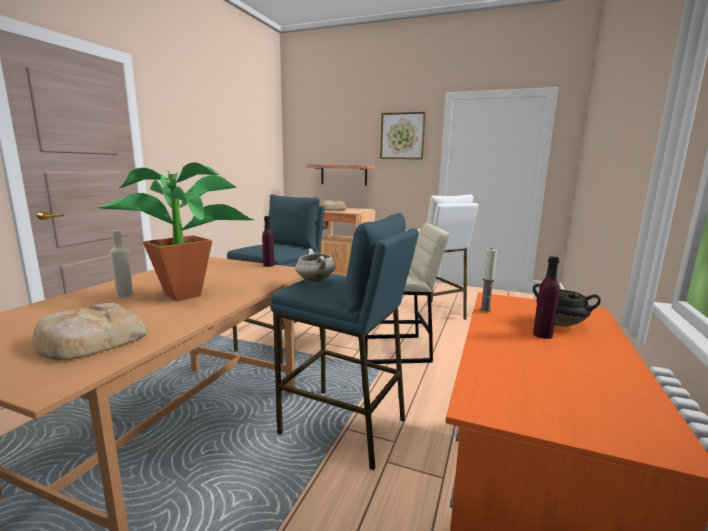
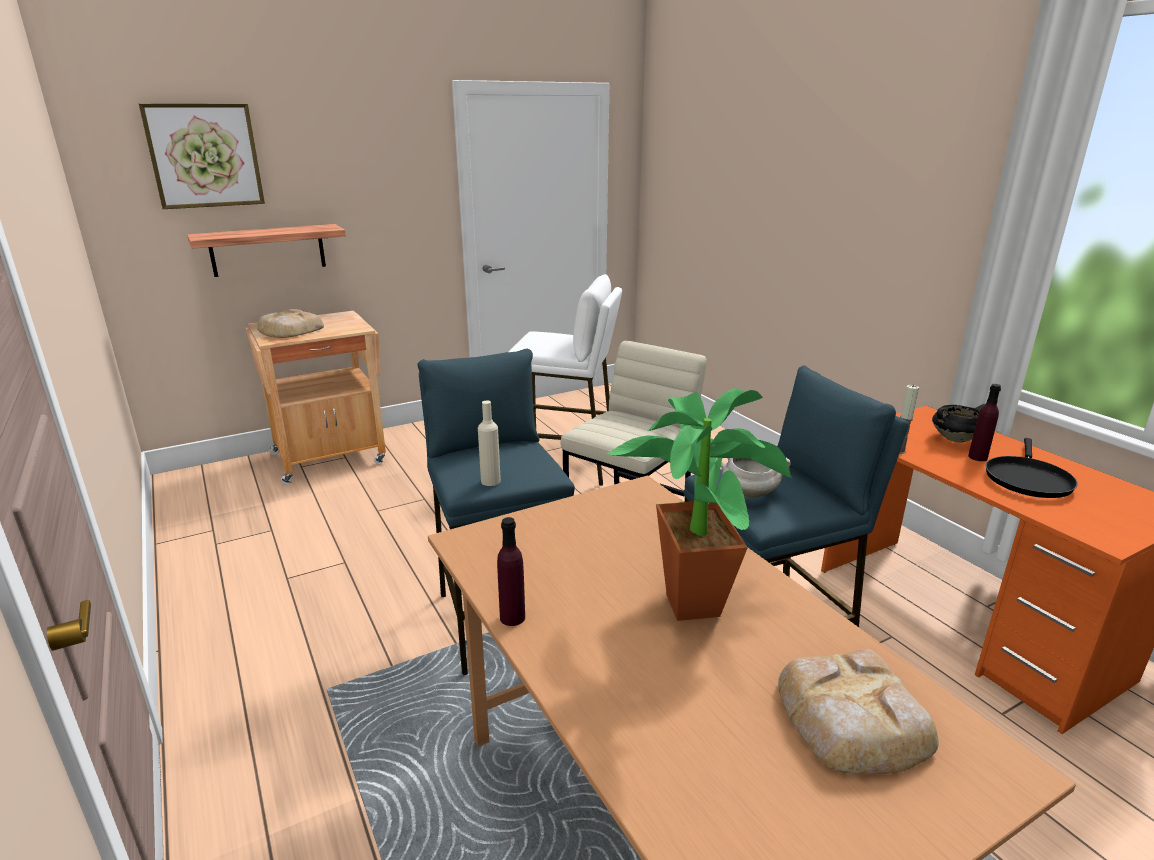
camera: 50 degrees left, 10 degrees up
(124, 294) = (636, 659): beige bottle -> beige bottle (490, 481)
(268, 265) = (585, 498): purple bottle -> purple bottle (512, 617)
(402, 136) = (384, 162): picture -> picture (204, 156)
(544, 357) = (1027, 479): none -> black frying pan

